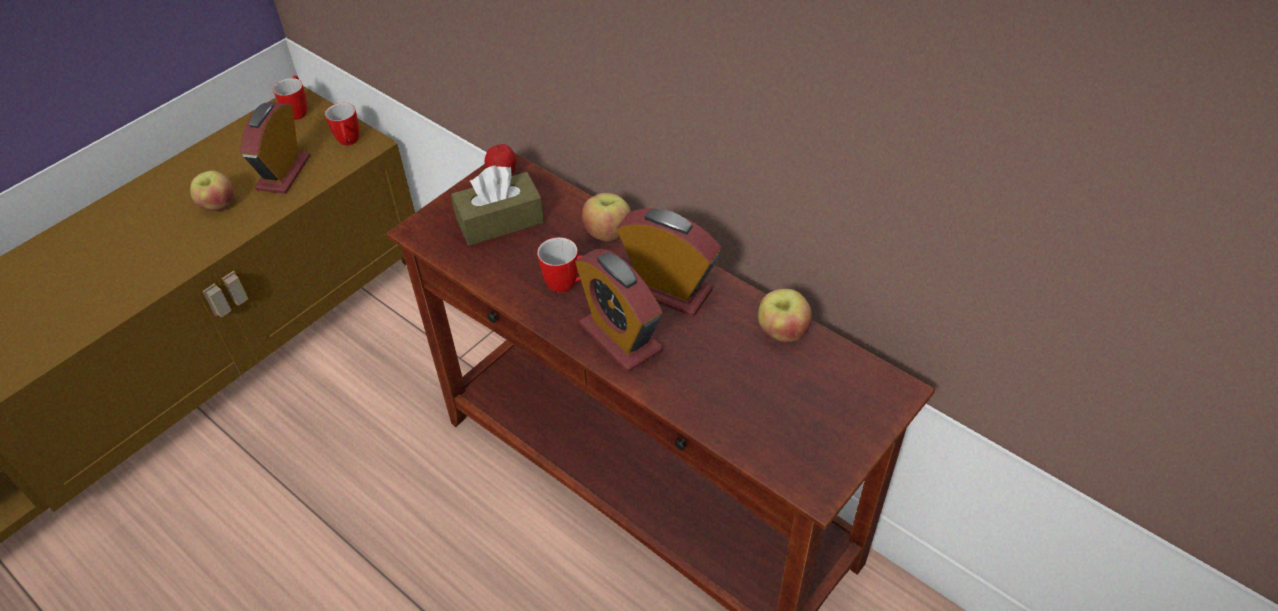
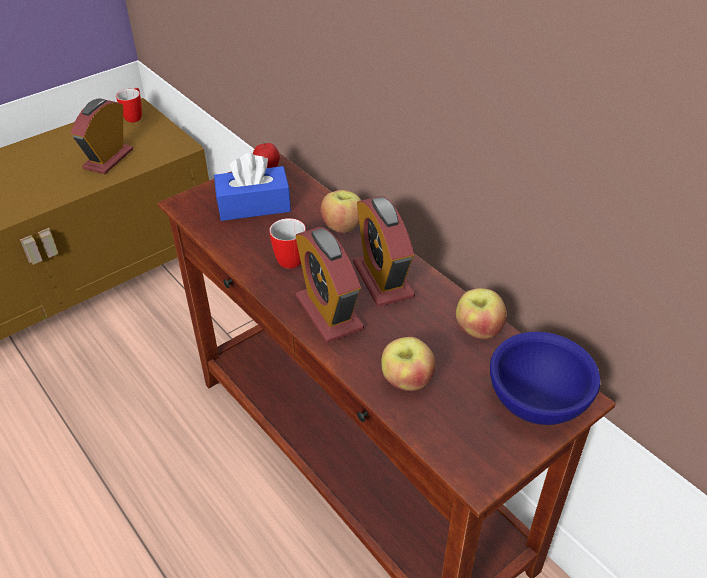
camera: 10 degrees right, 5 degrees down
(218, 205) = (50, 176): apple -> apple (406, 381)
(349, 143) = (166, 144): mug -> none
(500, 221) = (254, 205): brown tissue box -> blue tissue box
(668, 290) = (383, 280): alarm clock -> alarm clock turned 150 degrees counterclockwise
(857, 401) = (535, 401): none -> blue bowl

